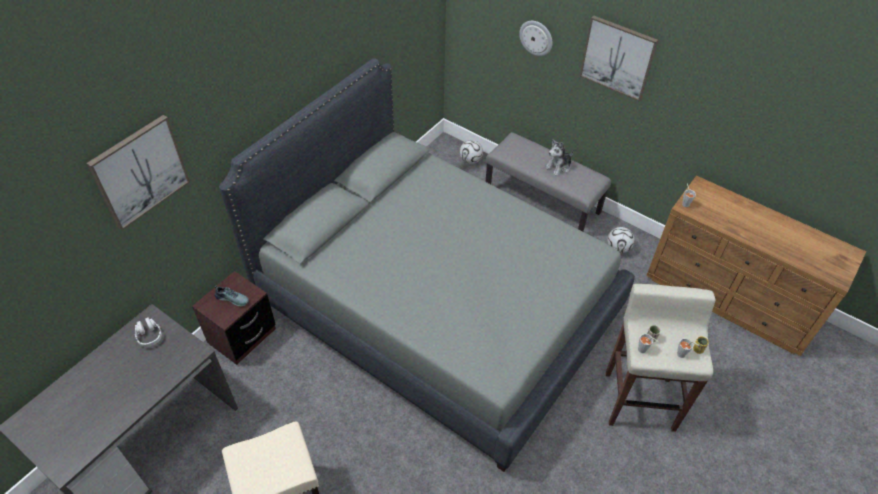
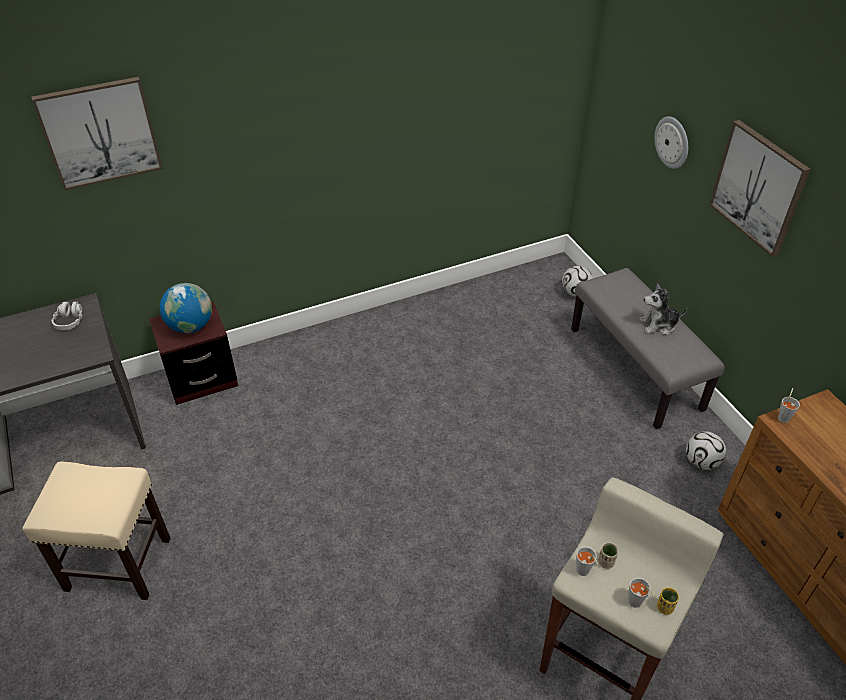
camera: 30 degrees right, 5 degrees down
(233, 298) = (191, 326): shoe -> globe
(437, 307) = (423, 436): grey bed -> none

